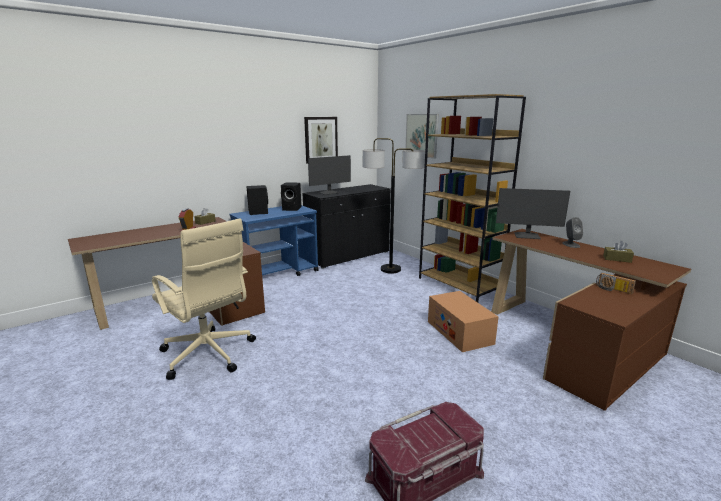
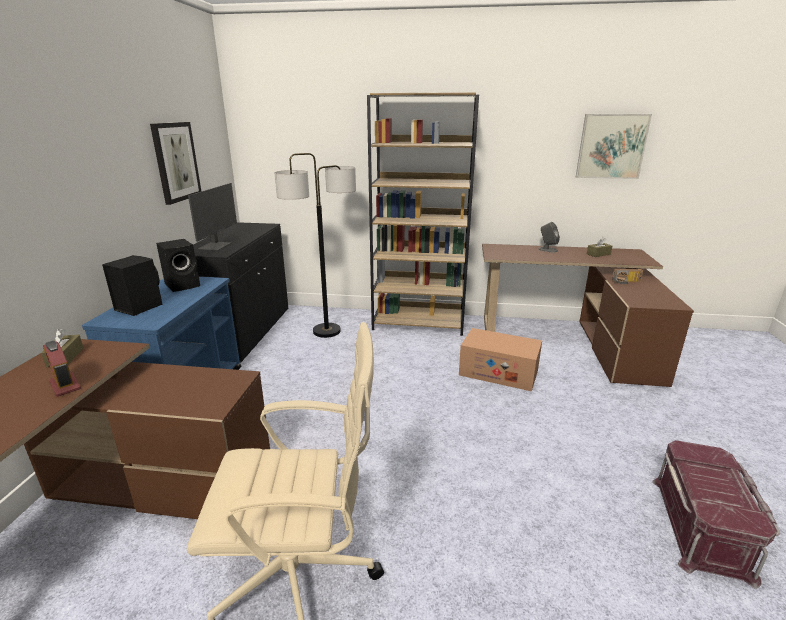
camera: 45 degrees left, 5 degrees up
(421, 135) = (320, 146): picture -> picture (611, 146)
(527, 236) = (504, 250): monitor -> none

